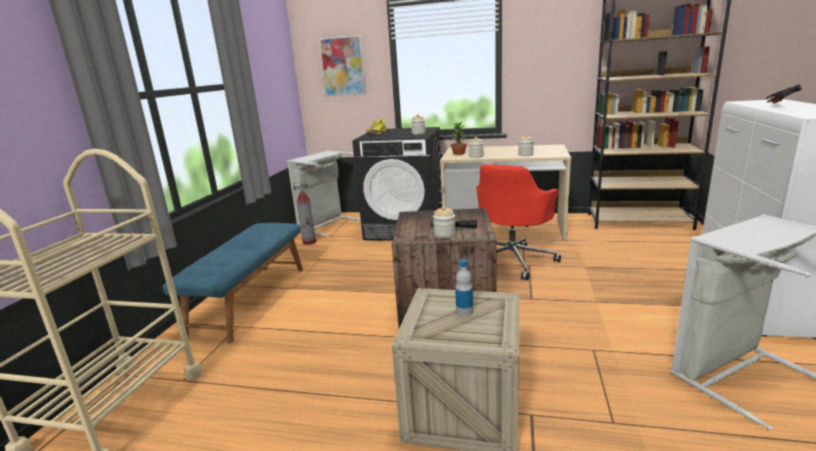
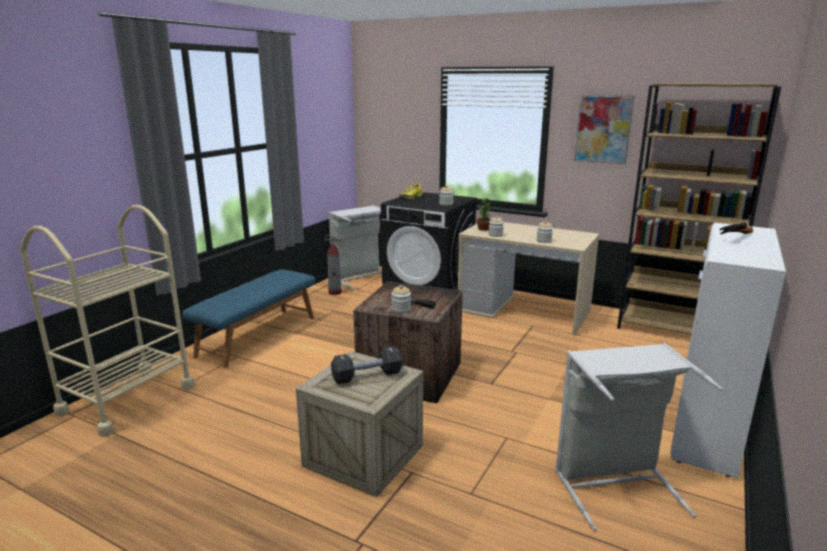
camera: 15 degrees right, 0 degrees up
(343, 66) = (396, 125): picture -> picture (603, 129)
(464, 311) = (367, 376): bottle -> black dumbbell
(513, 260) = (505, 345): red office chair -> none

